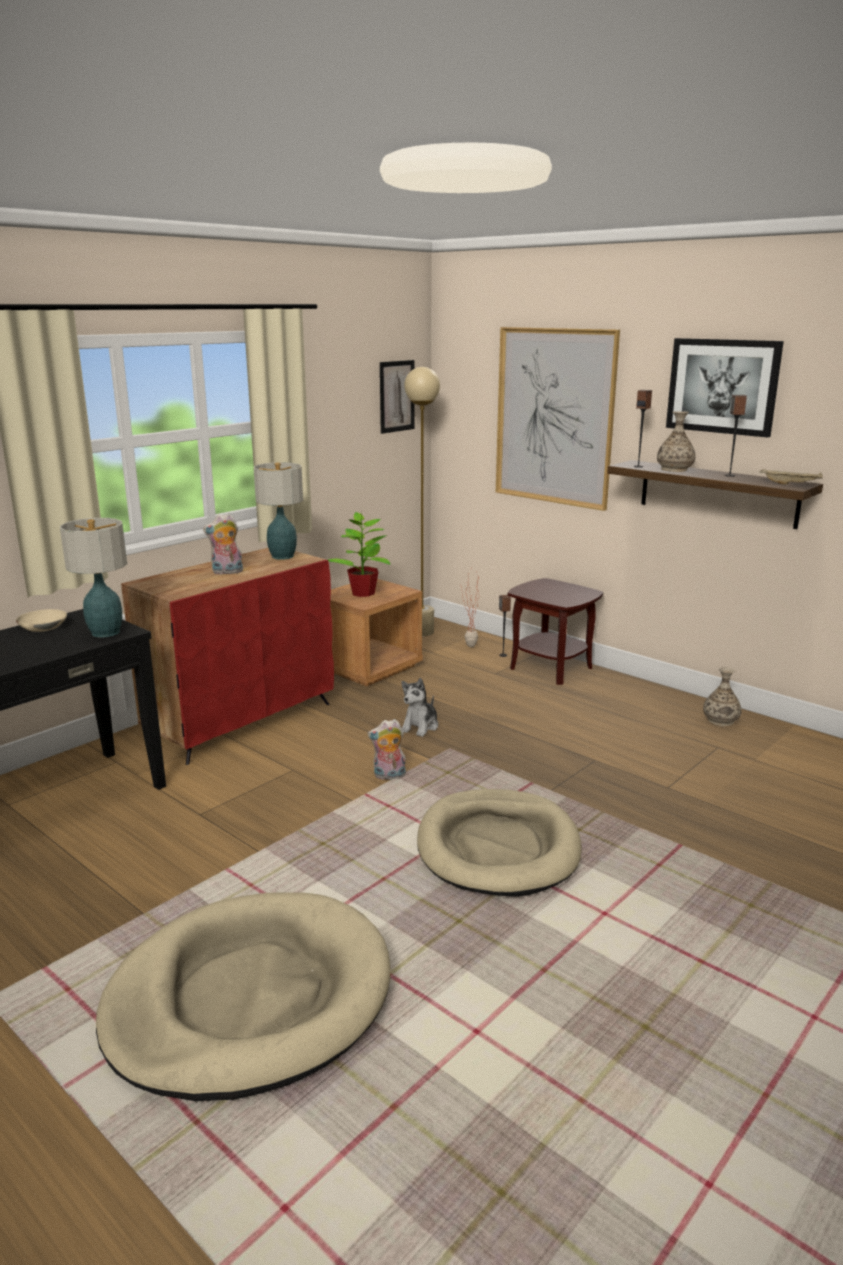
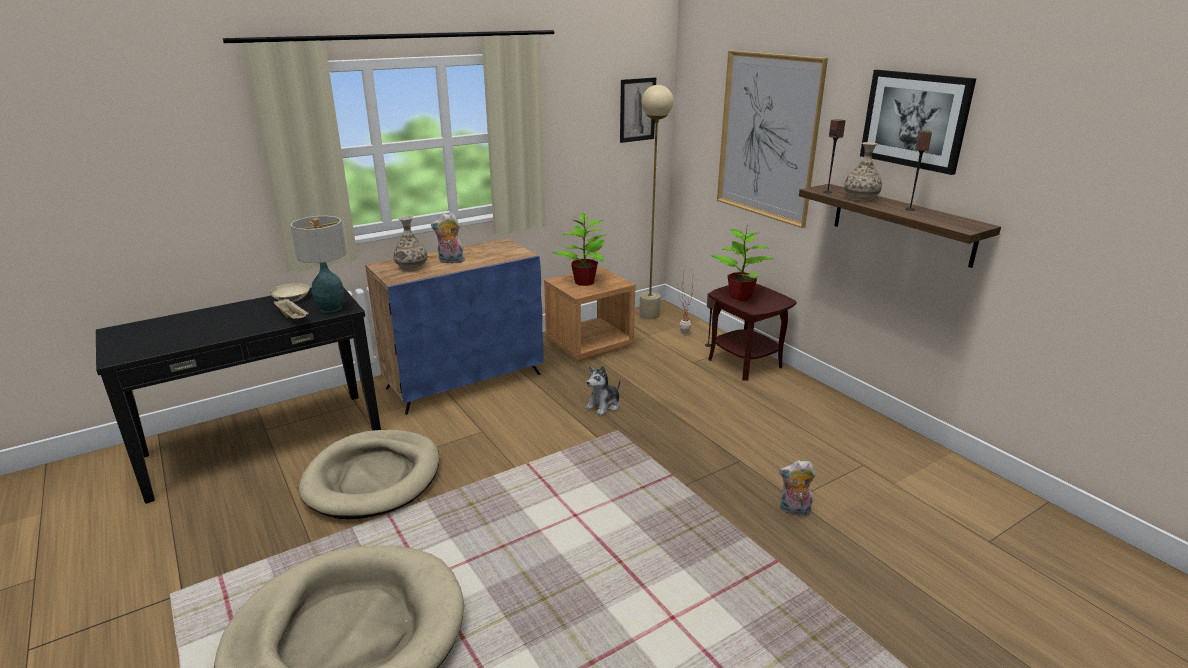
camera: 15 degrees right, 5 degrees up
(241, 721) = (465, 381): red cabinet -> blue cabinet
(283, 556) = (505, 249): table lamp -> none
(388, 776) = (555, 449): plush toy -> plush toy (794, 511)
(498, 847) = (612, 533): beige dog bed -> beige dog bed (373, 478)
(544, 592) = (741, 297): none -> potted plant
(720, 720) = (879, 437): vase -> vase (411, 266)
(791, 484) = (964, 225): beige tray -> beige tray (293, 317)

